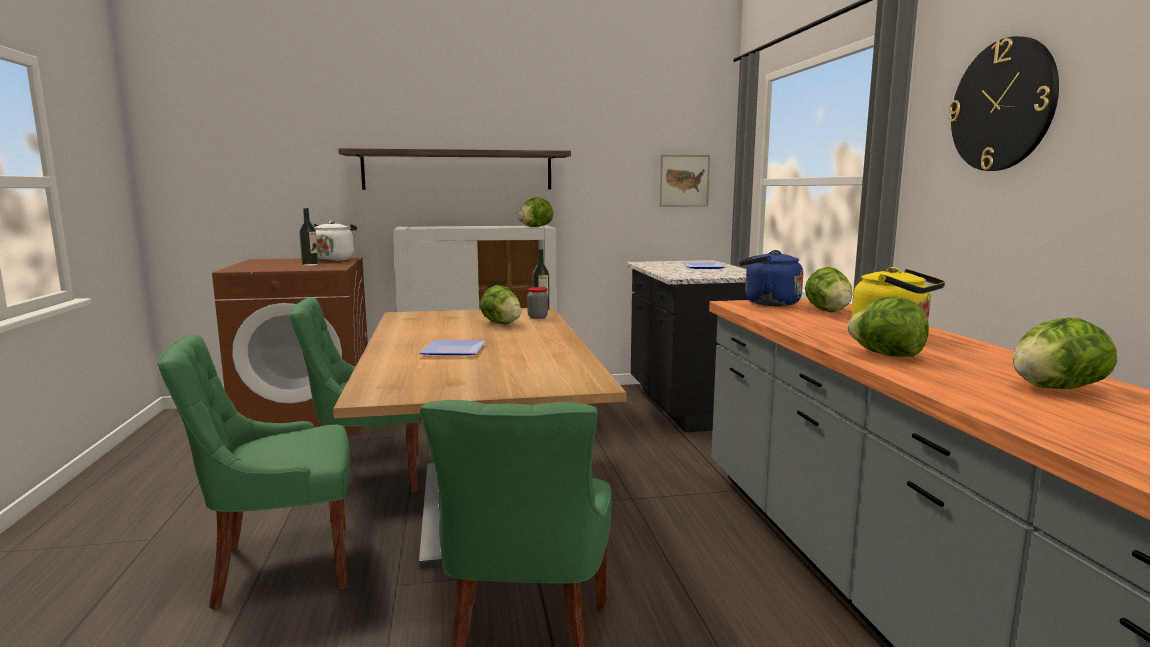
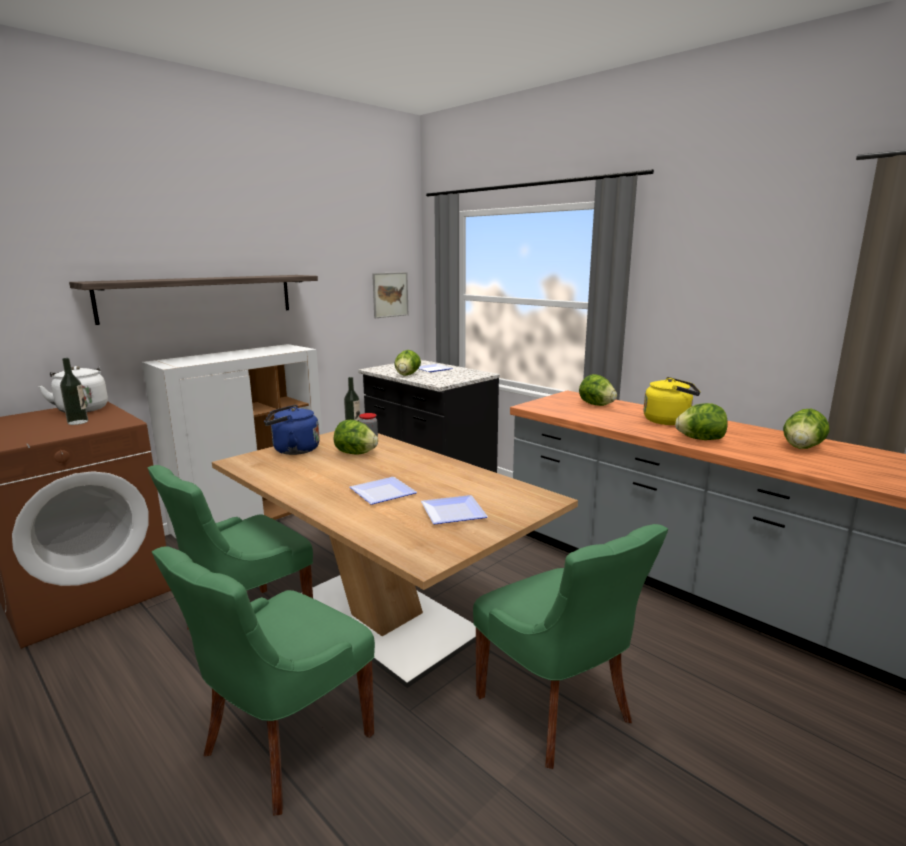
camera: 35 degrees left, 5 degrees up
(475, 373) = (451, 512): none -> plate
(535, 227) = (292, 349): lettuce -> lettuce (407, 375)
(768, 303) = (549, 403): blue kettle -> blue kettle (293, 450)
(1002, 105) = (698, 268): wall clock -> none

